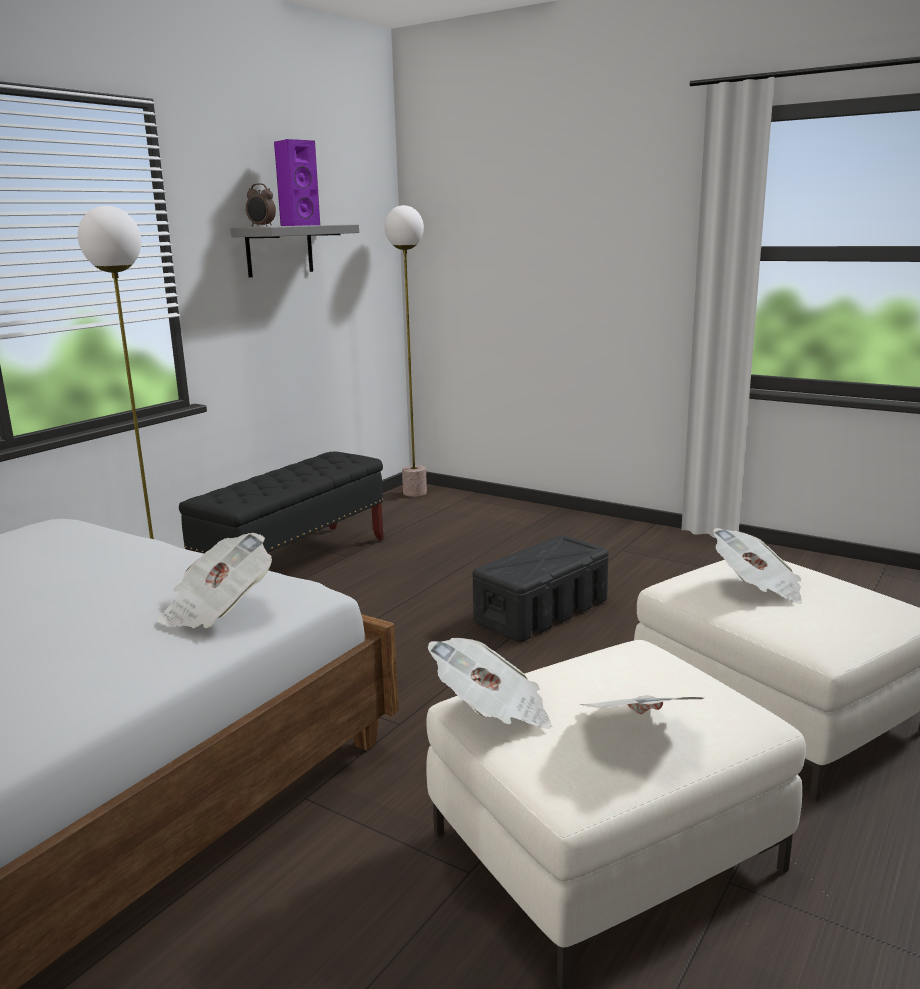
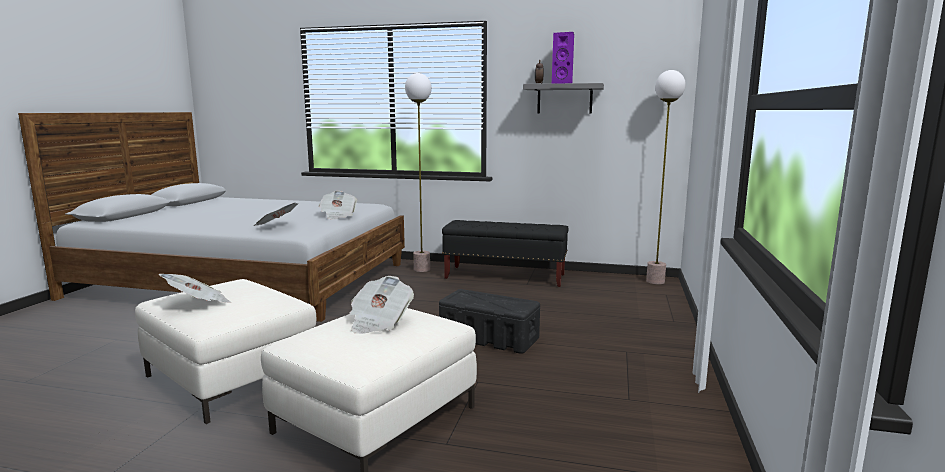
camera: 70 degrees right, 5 degrees down
(493, 712) = (225, 283): newspaper -> newspaper (338, 215)

